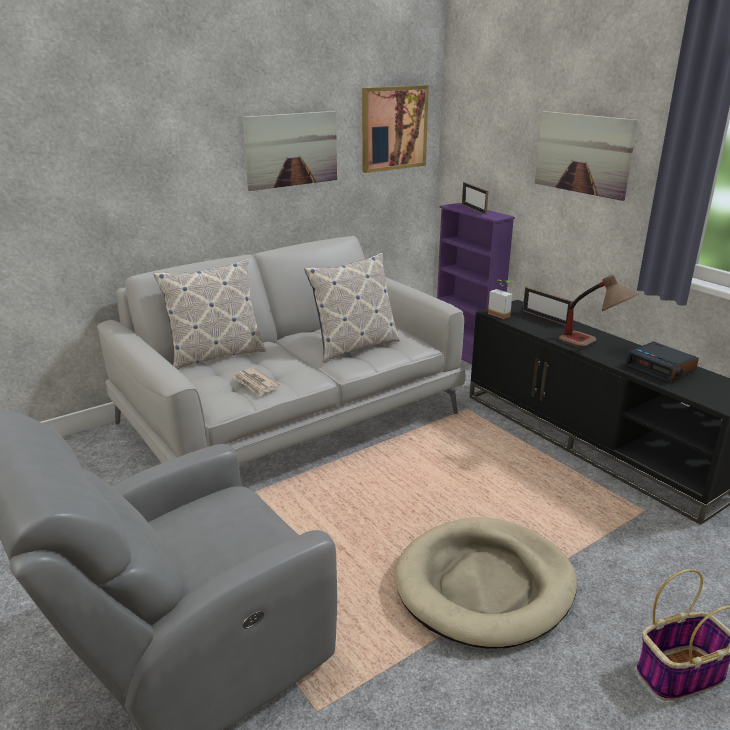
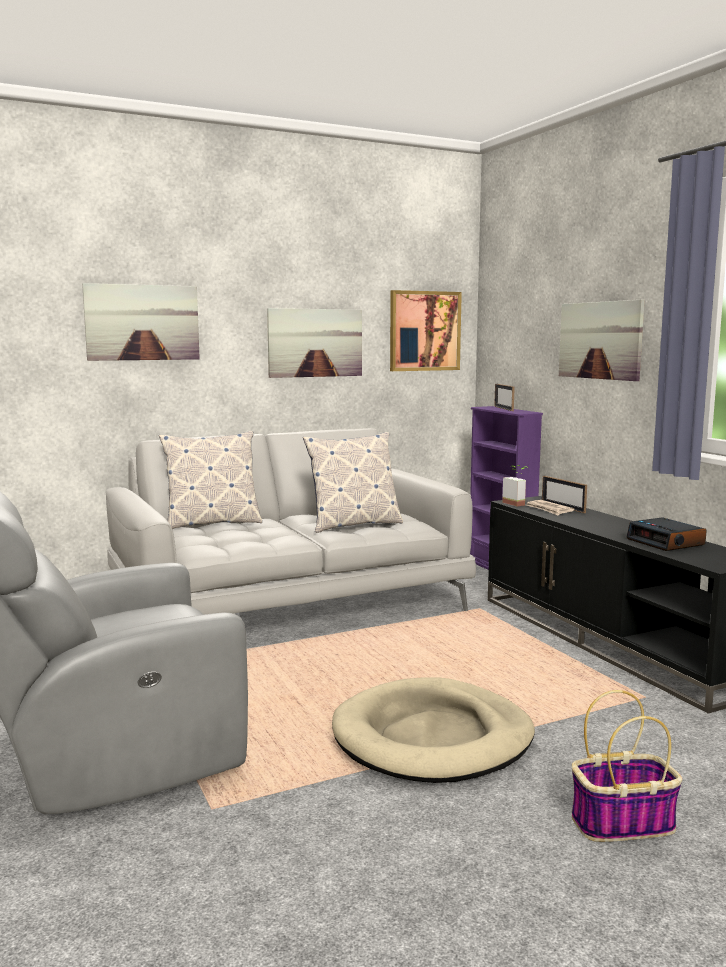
camera: 10 degrees right, 15 degrees down
(114, 143) = (142, 322): none -> picture
(255, 384) = (239, 541): newspaper -> newspaper (549, 509)
(593, 346) = (602, 526): table lamp -> none

